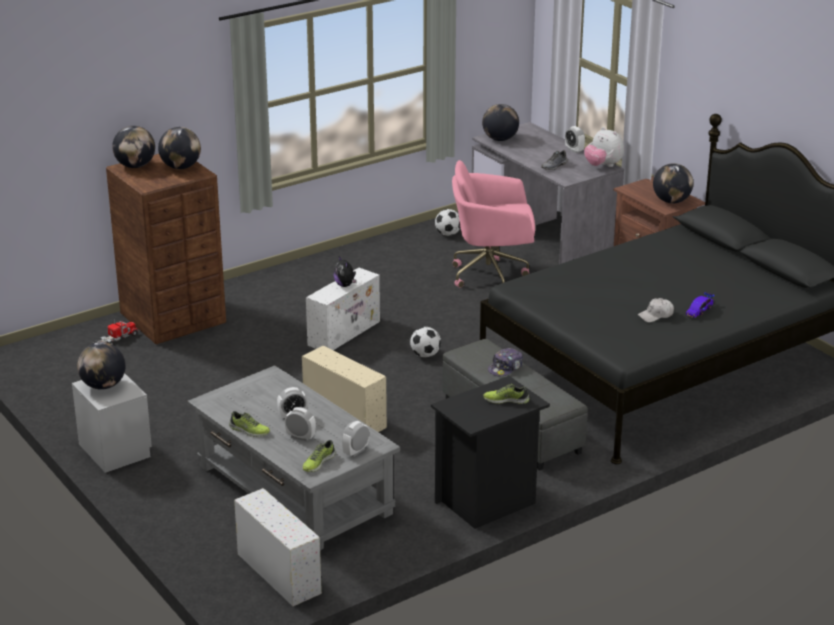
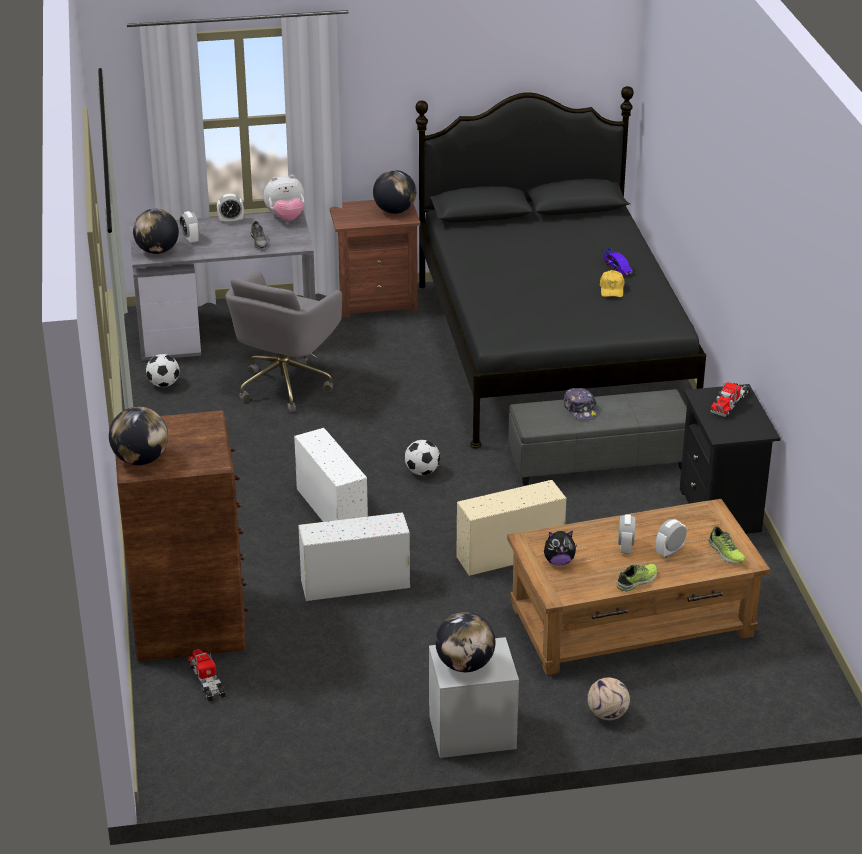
camera: 65 degrees left, 5 degrees up
(168, 503) = (607, 714): none -> football
(181, 167) = (178, 429): globe -> none
(278, 572) = (776, 668): white storage box -> white storage box (353, 584)
(294, 490) = (632, 621): grey coffee table -> brown coffee table
(345, 285) = (331, 454): plush toy -> plush toy (559, 561)
(356, 451) = (717, 525): alarm clock -> alarm clock (190, 239)
(492, 275) = (286, 385): pink office chair -> grey office chair
(506, 400) = (730, 403): shoe -> toy truck
(656, 315) = (612, 289): white cap -> yellow cap

